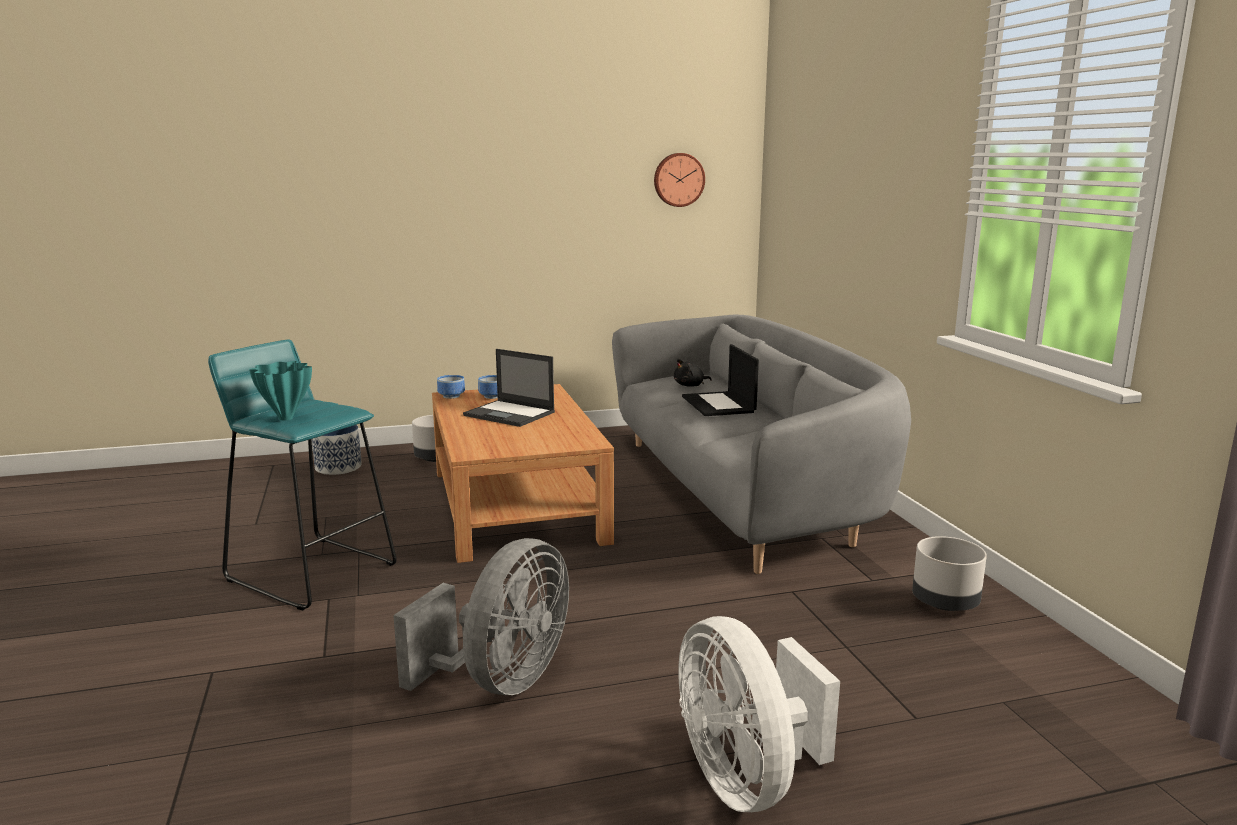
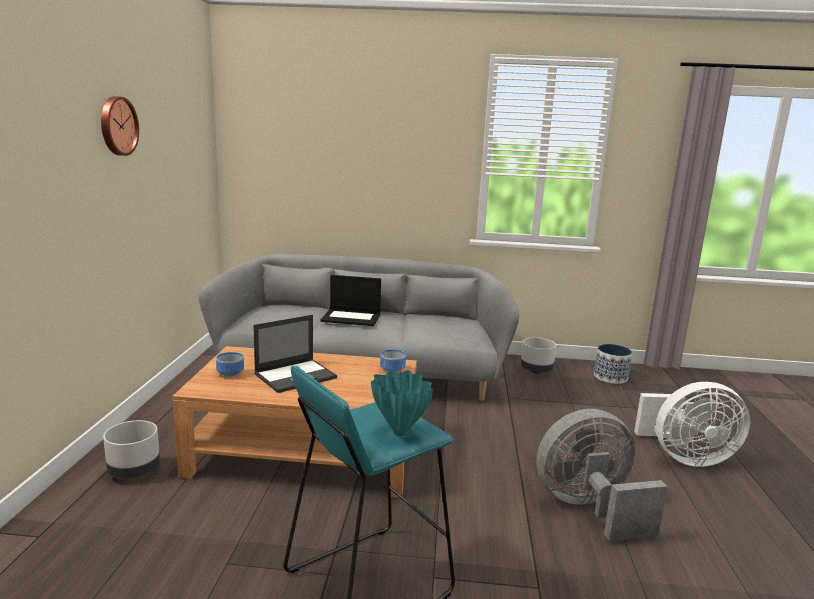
camera: 70 degrees left, 0 degrees up
(338, 467) = (70, 540): planter -> planter (610, 377)
(450, 396) = (202, 389): bowl -> bowl (391, 370)
(501, 681) = (589, 509): grey fan -> grey fan turned 60 degrees counterclockwise
(678, 180) = (187, 151): wall clock -> wall clock (117, 126)
(690, 385) = (292, 314): black plush toy -> none

